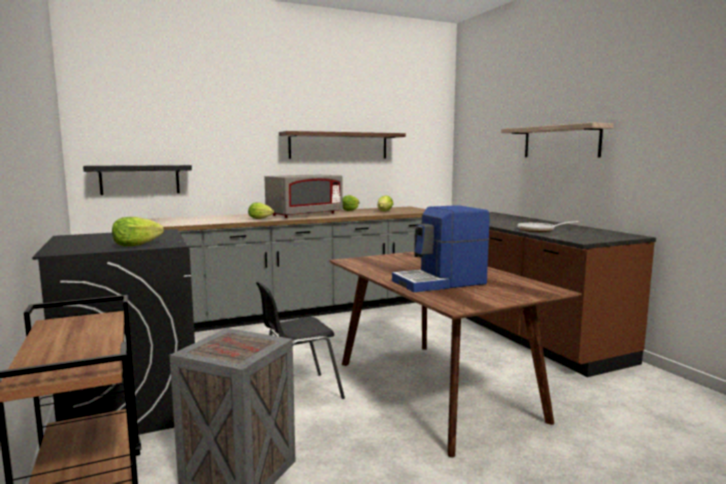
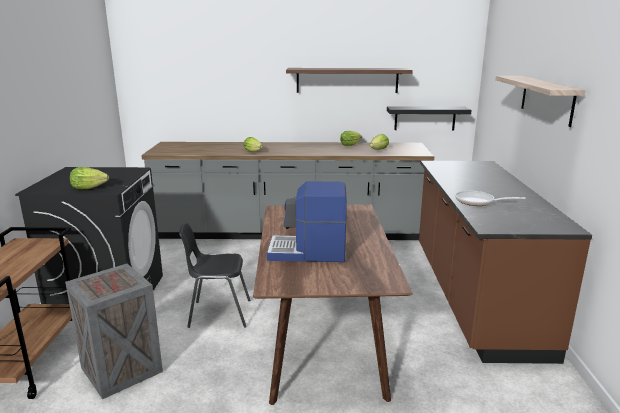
camera: 25 degrees right, 10 degrees up
(140, 179) = (171, 109): black shelf -> black shelf (425, 118)
(304, 215) = (298, 148): grey microwave -> none

